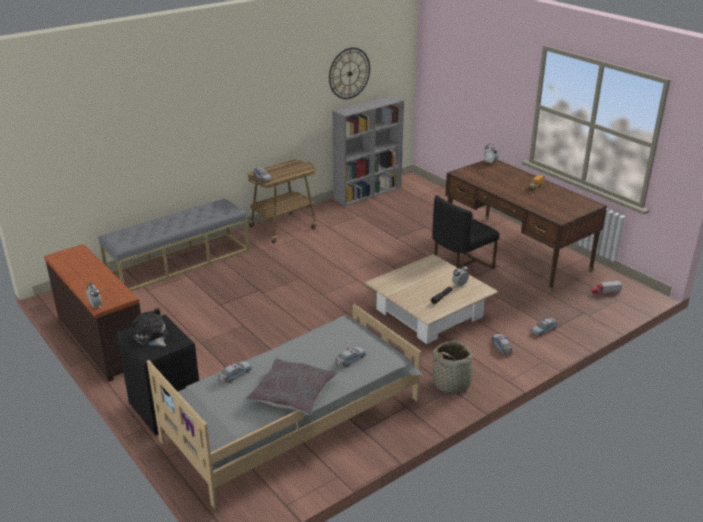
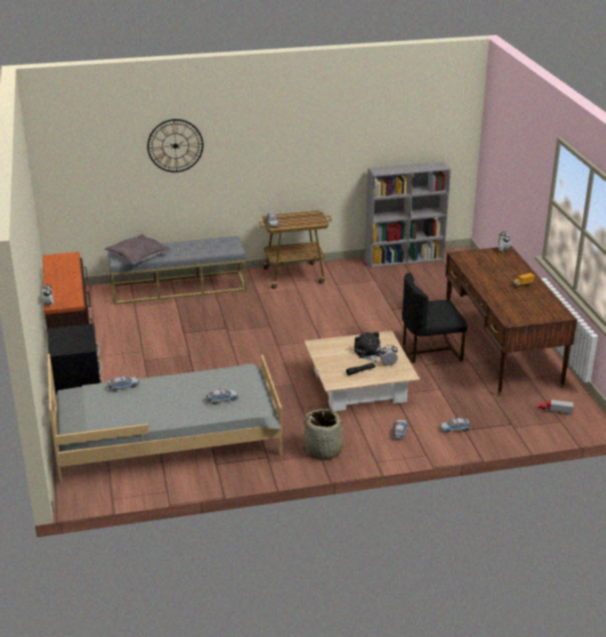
camera: 25 degrees right, 0 degrees up
(151, 336) = (69, 338): plush toy -> plush toy (368, 353)
(292, 393) = (154, 412): grey pillow -> grey pillow (138, 255)
(349, 73) = (392, 132): wall clock -> wall clock (175, 145)

